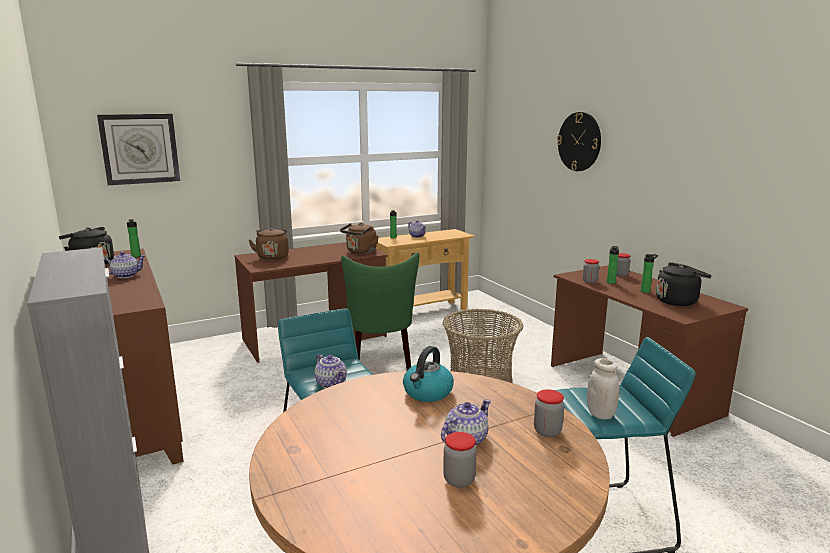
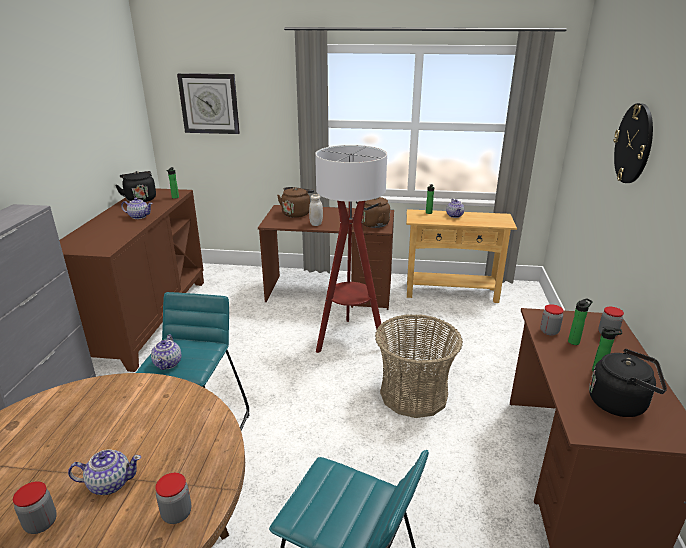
camera: 35 degrees right, 10 degrees up
(381, 366) = (349, 340): green chair -> floor lamp
(427, 393) = (166, 415): kettle -> none
(600, 414) = (313, 513): white jar -> white jar (316, 224)

